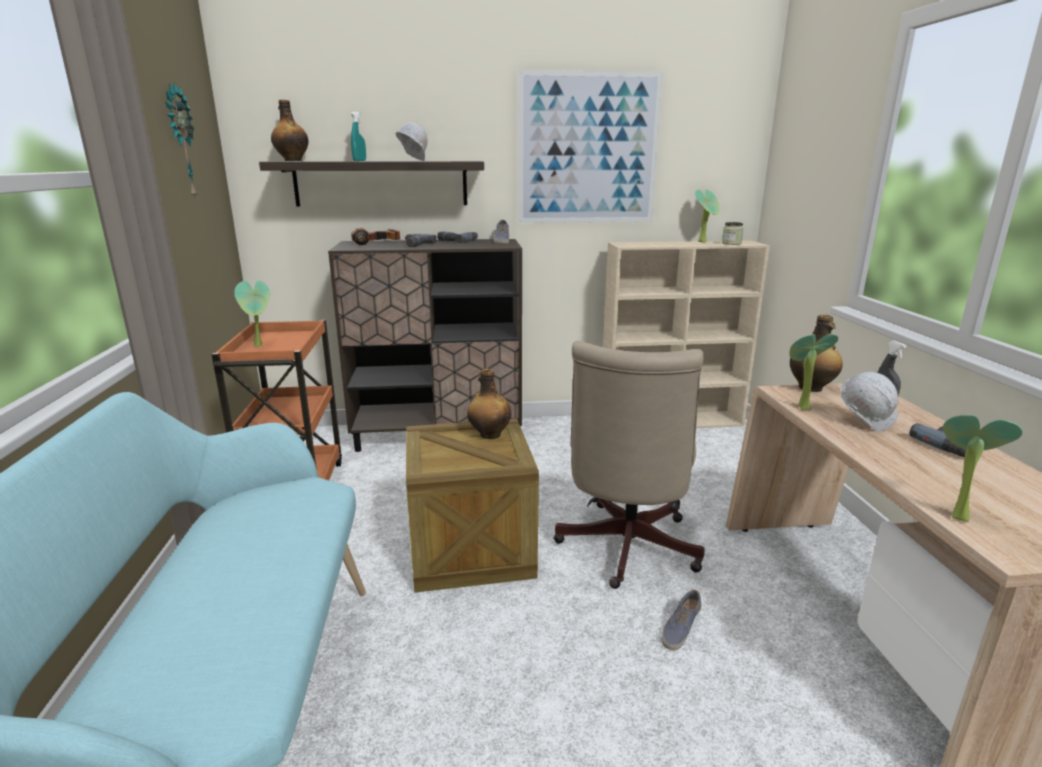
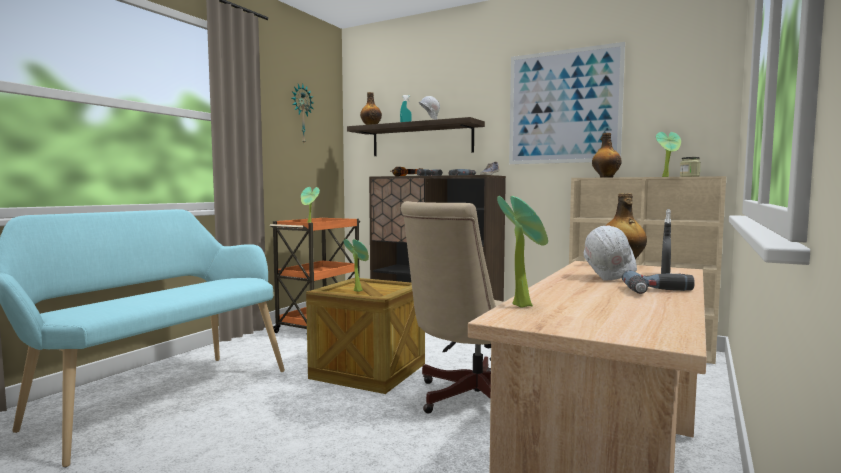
camera: 35 degrees right, 15 degrees down
(489, 435) = (393, 287): bottle -> bottle (606, 177)
(680, 628) = (439, 445): shoe -> none
(800, 407) = (575, 268): potted plant -> potted plant (357, 290)

